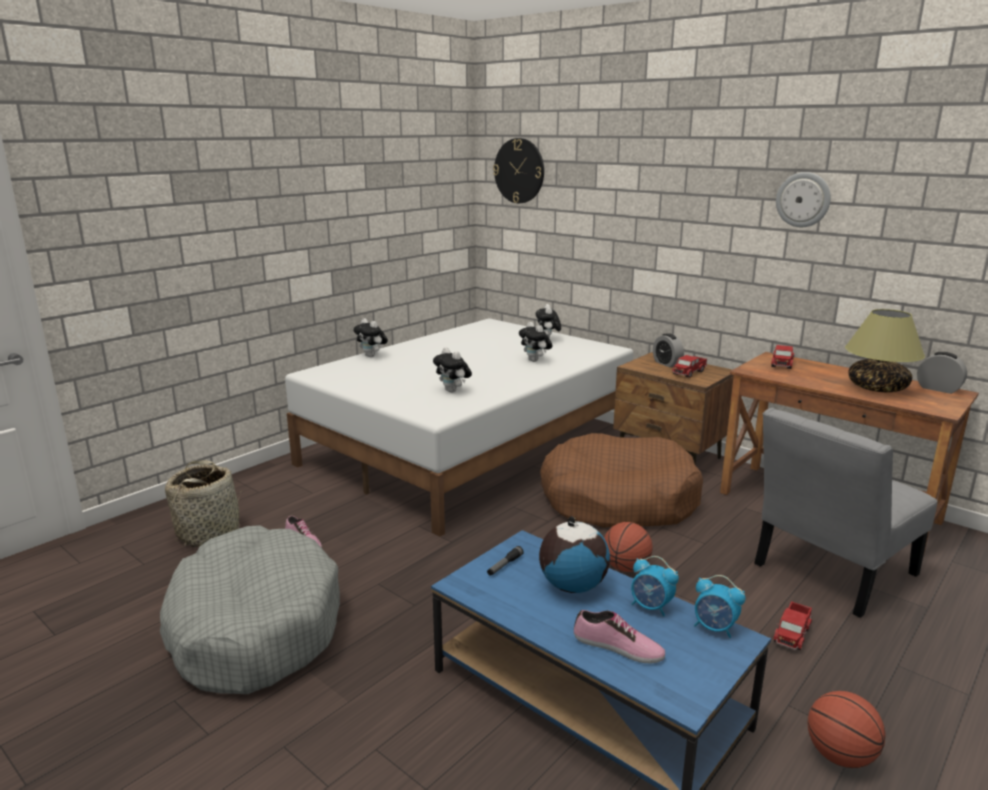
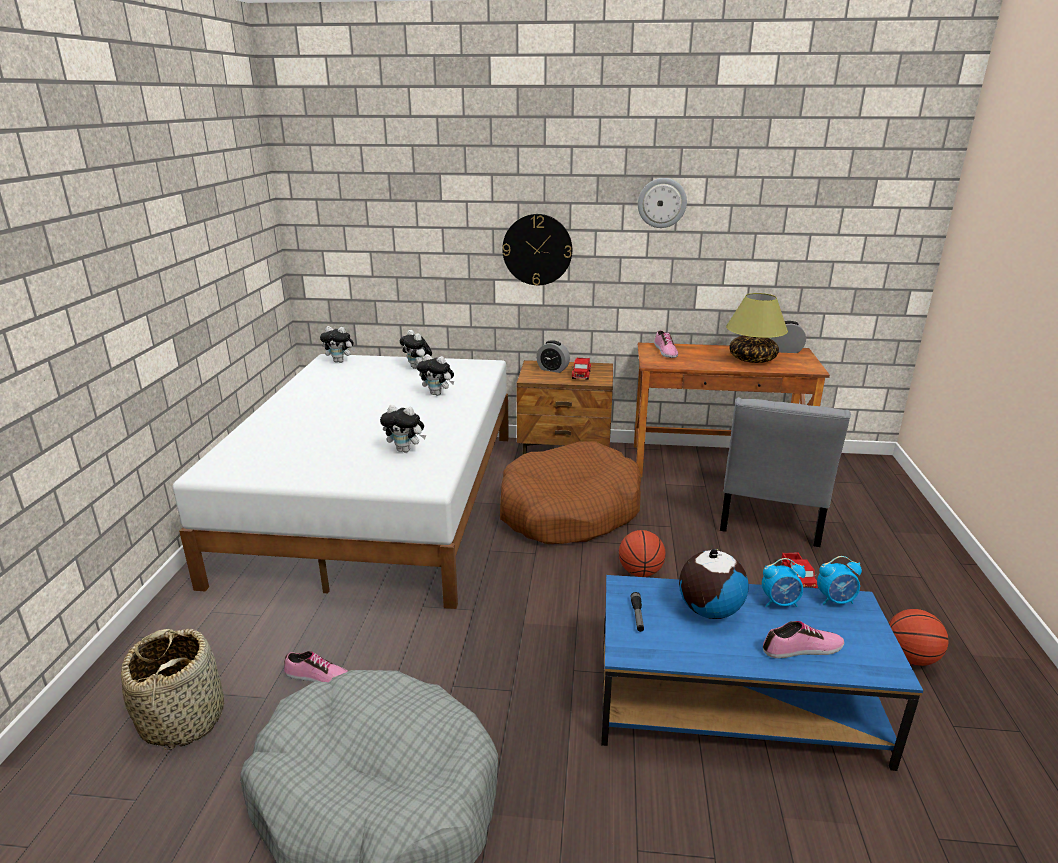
camera: 35 degrees left, 5 degrees up
(372, 356) = (253, 431): plush toy -> plush toy (340, 361)
(519, 171) = (340, 185): wall clock -> wall clock (537, 249)
(782, 363) = (665, 351): toy truck -> shoe

